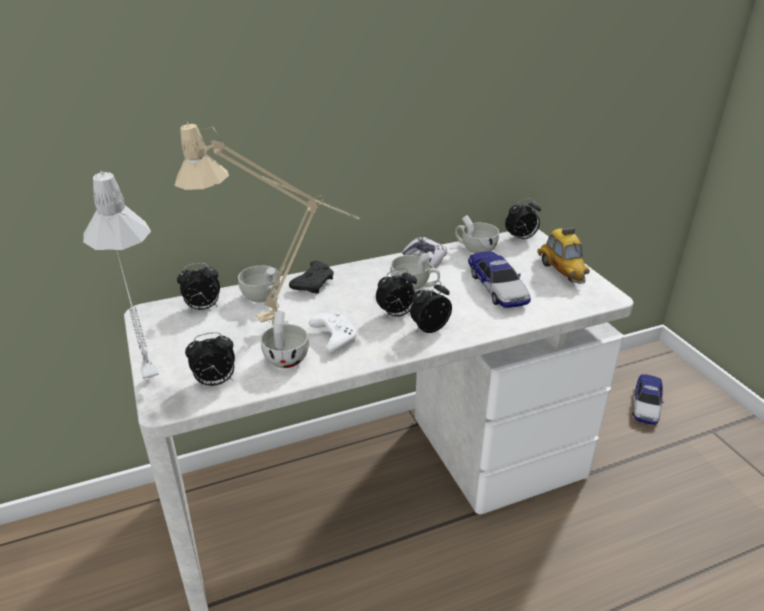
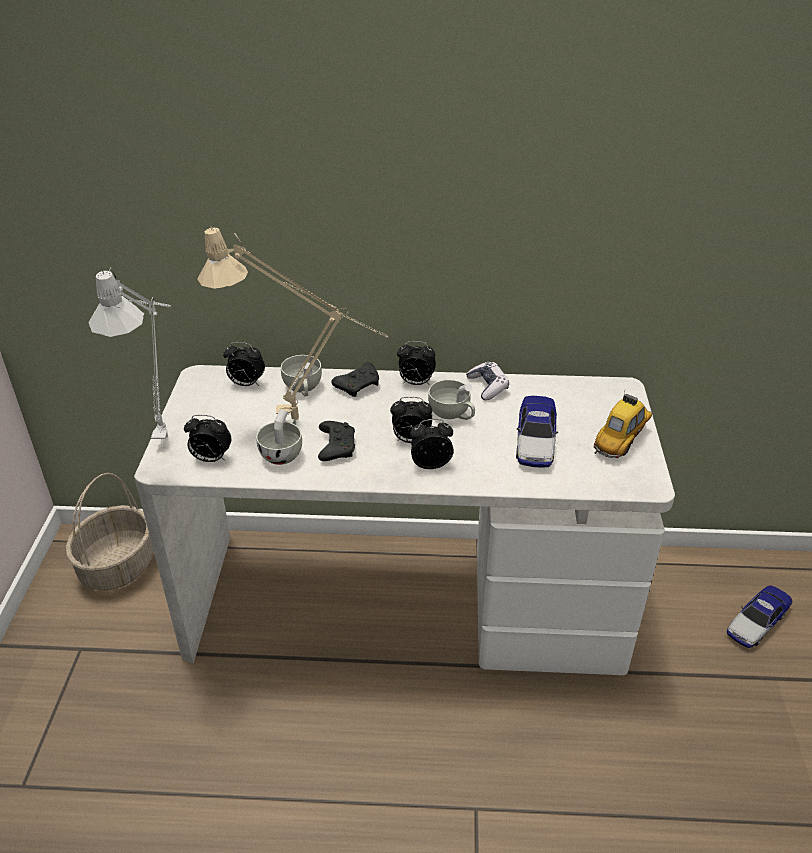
camera: 25 degrees right, 5 degrees up
(74, 551) = (118, 567): none -> basket
(333, 338) = (336, 447): white game controller -> black game controller
(475, 249) = (549, 388): white cup -> none
(521, 238) = (610, 389): alarm clock -> alarm clock (416, 383)
(561, 271) = (622, 440): toy car -> toy car turned 150 degrees counterclockwise

